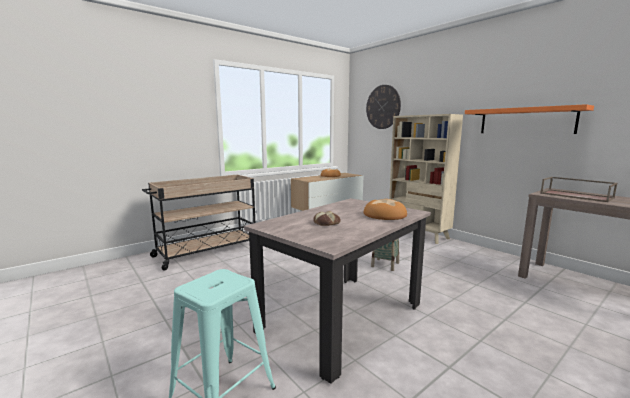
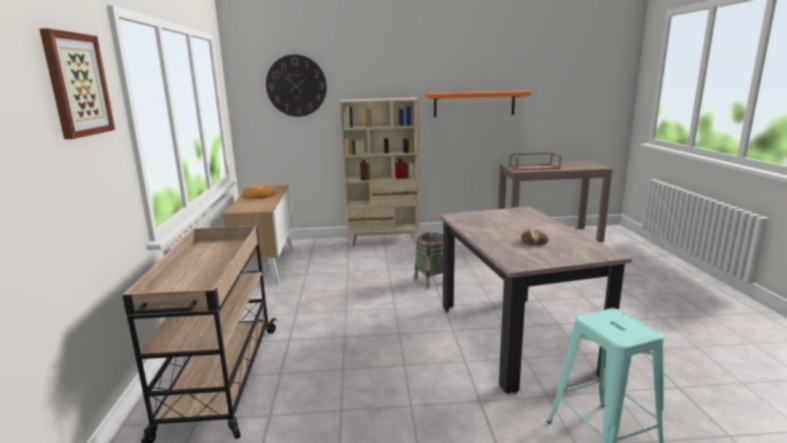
camera: 55 degrees left, 5 degrees up
(173, 93) = (77, 85): none -> picture
(384, 215) = (525, 219): bread -> none

